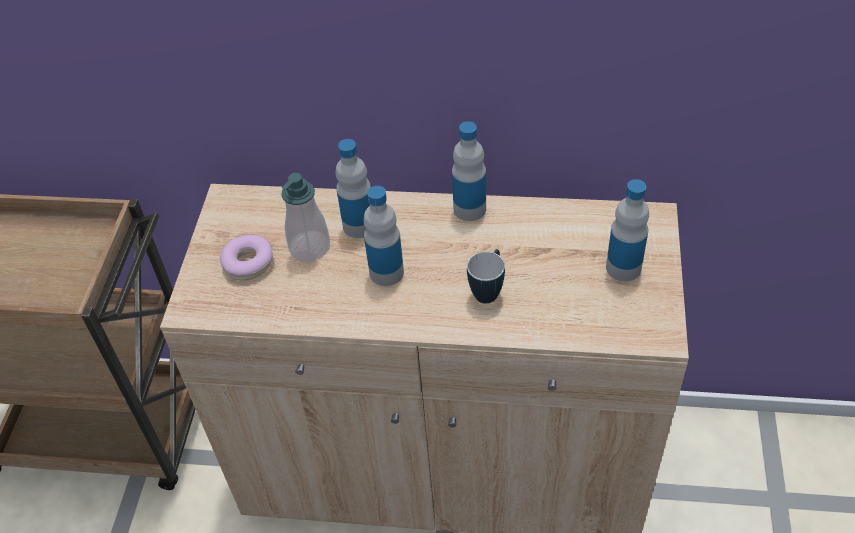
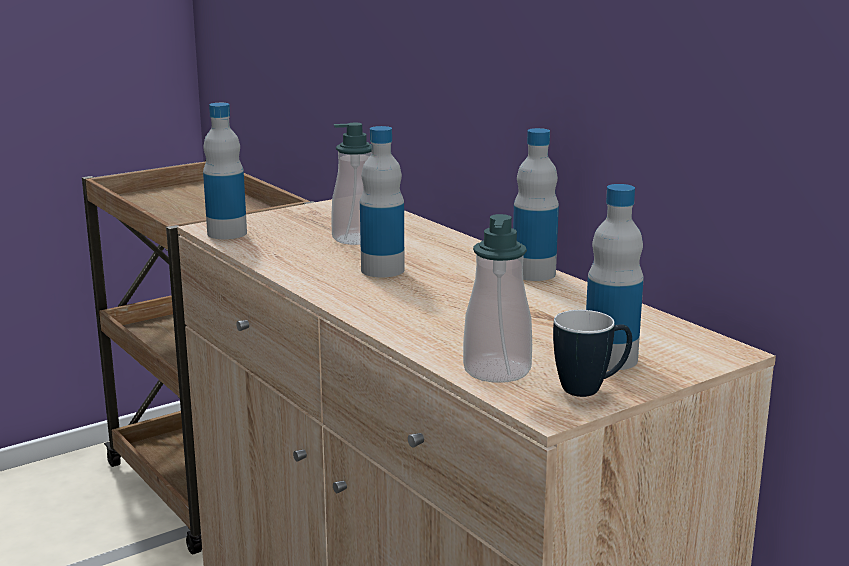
camera: 45 degrees right, 30 degrees down
(248, 263) = (298, 227): donut -> none
(359, 226) = (419, 245): bottle -> bottle (227, 233)
(488, 290) = (443, 312): mug -> mug (591, 389)
(594, 323) = (497, 370): none -> soap dispenser

